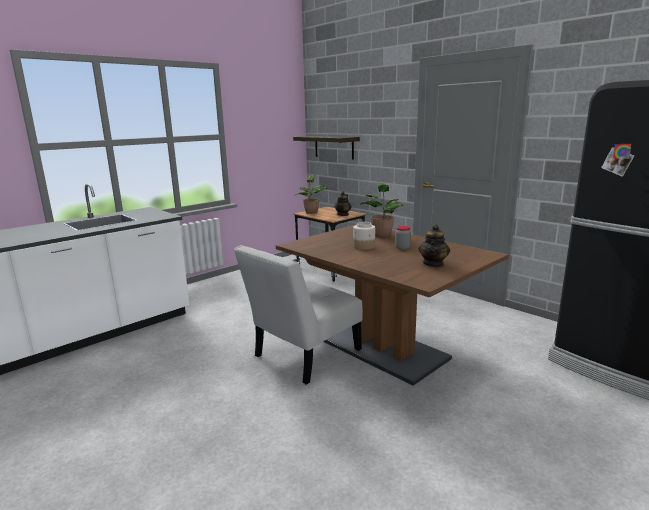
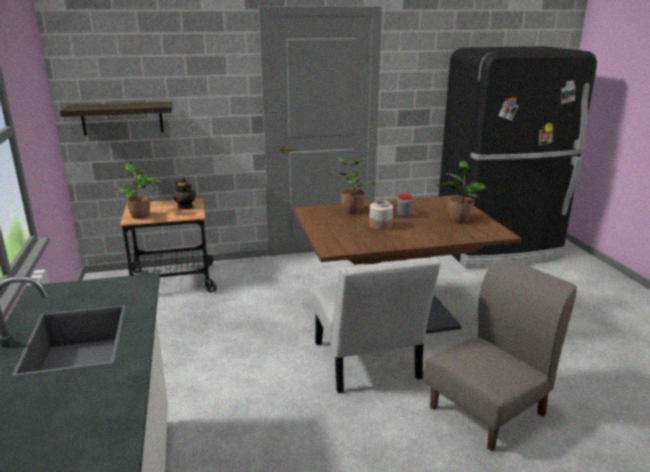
camera: 60 degrees left, 5 degrees up
(288, 430) = (488, 410): none -> grey chair
(433, 264) = (459, 219): teapot -> potted plant

